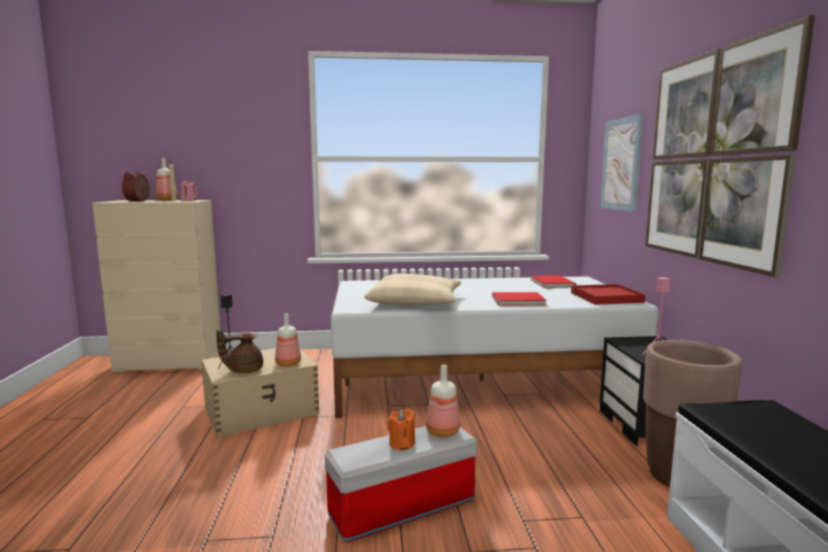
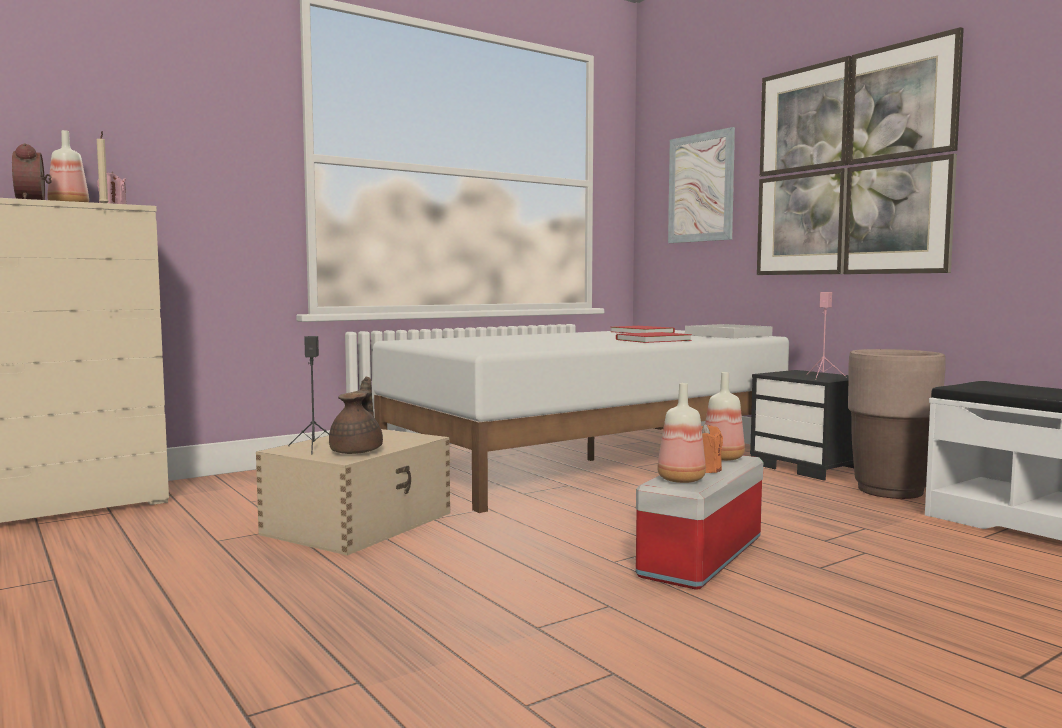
camera: 30 degrees left, 5 degrees down
(243, 370) = (358, 451): brown teapot -> brown teapot turned 150 degrees clockwise
(287, 364) = (405, 440): bottle -> bottle (680, 480)
(415, 302) = (546, 345): beige pillow -> none
(606, 297) = (728, 335): red tray -> white tray

